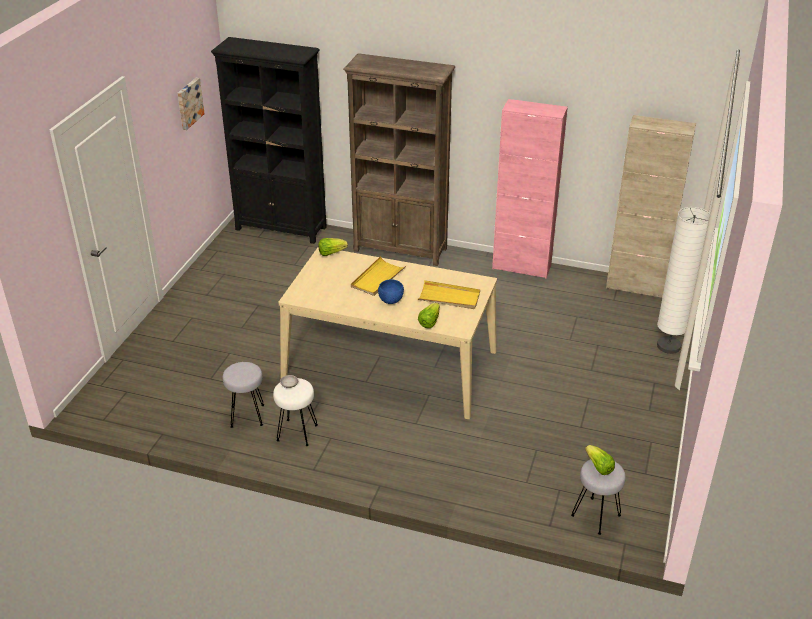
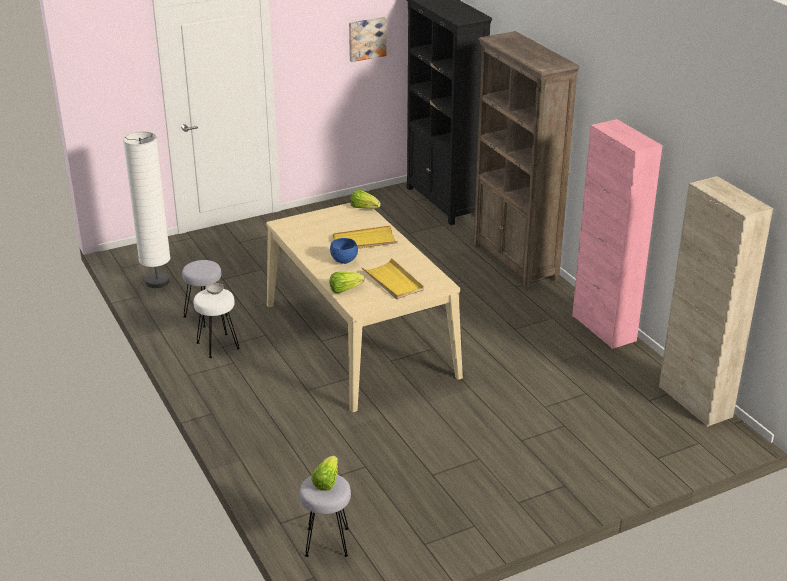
camera: 45 degrees right, 5 degrees down
(668, 346) = (635, 467): white floor lamp -> white floor lamp (157, 282)

